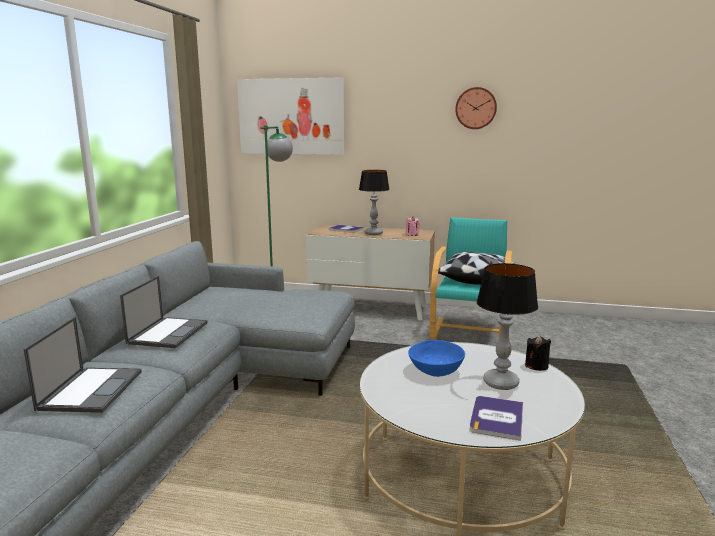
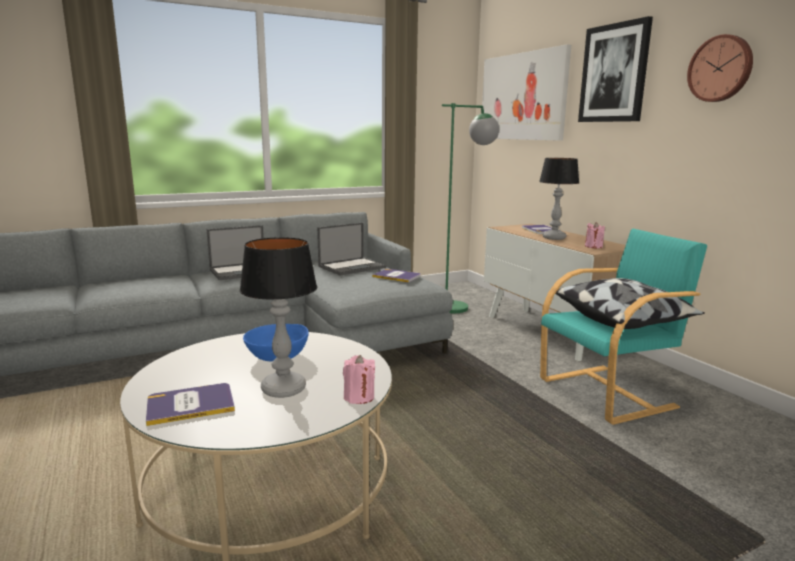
camera: 50 degrees right, 0 degrees up
(91, 389) = (131, 284): laptop -> laptop (352, 267)
(303, 293) = (397, 276): none -> book
(390, 104) = (614, 73): none -> picture
(536, 366) = (359, 397): black candle -> pink candle

